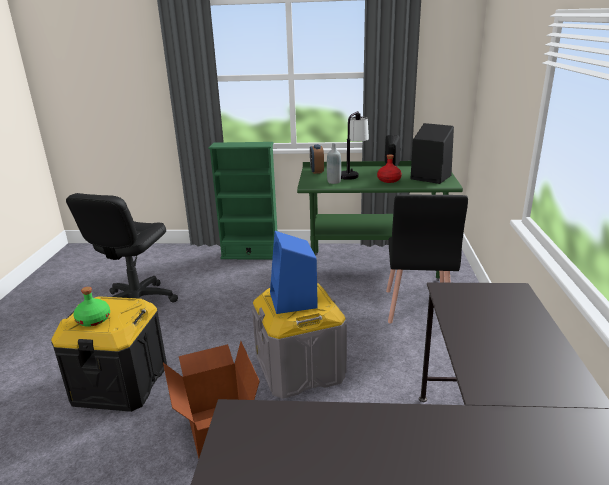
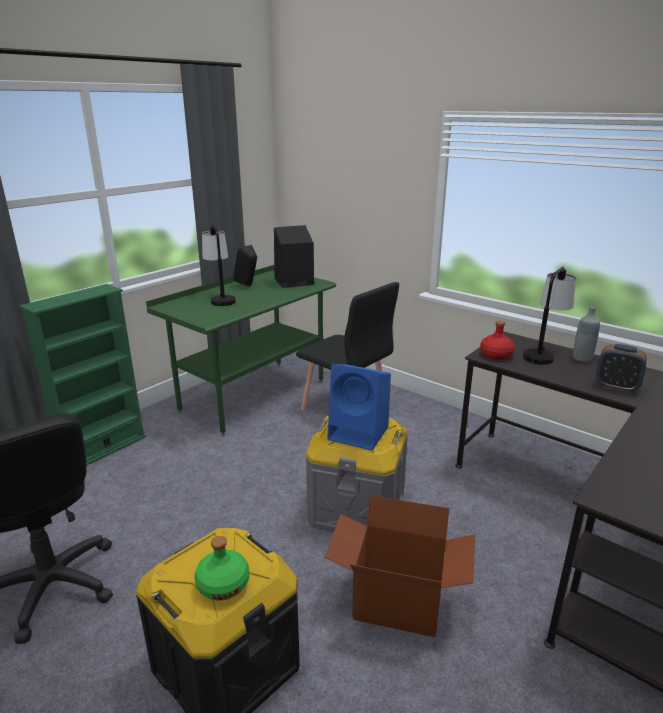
camera: 55 degrees left, 0 degrees up
(316, 171) = (178, 307): alarm clock -> alarm clock (616, 386)
(334, 182) = (224, 311): grey bottle -> grey bottle (582, 358)
(389, 180) = (268, 294): red bottle -> red bottle (496, 355)
(510, 317) = (543, 353): none -> table lamp

